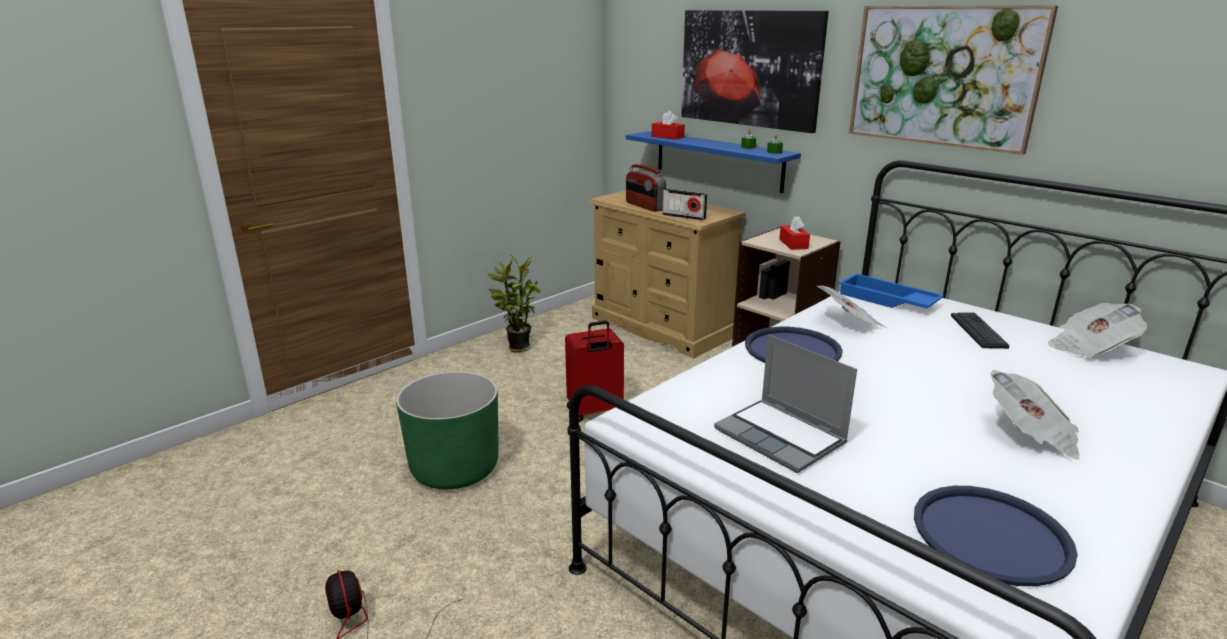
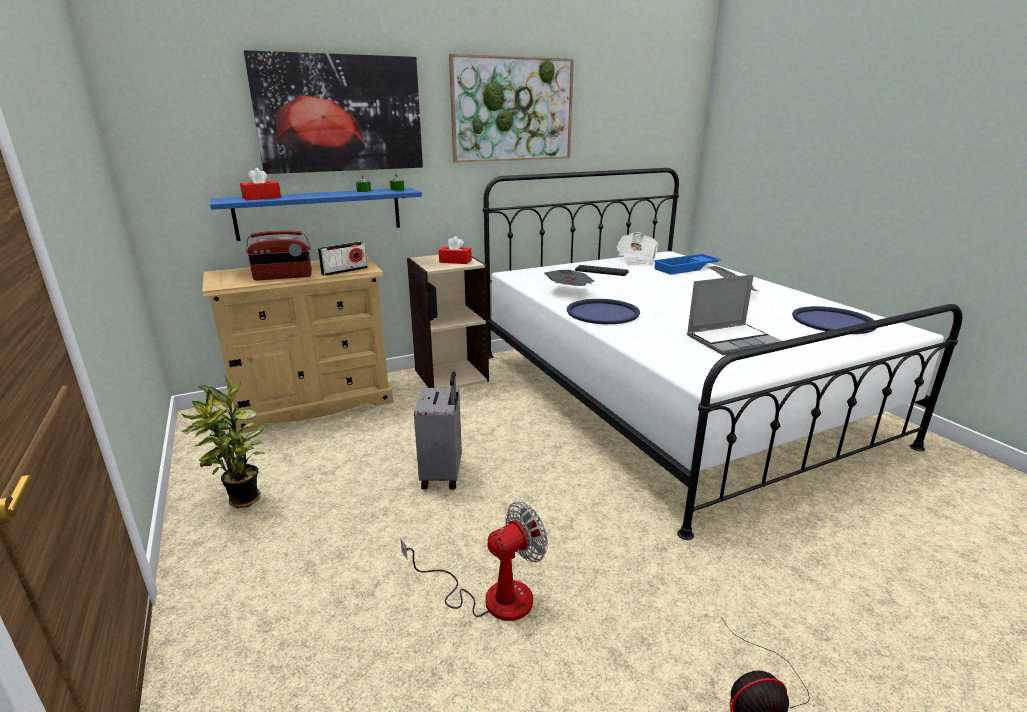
camera: 70 degrees left, 0 degrees up
(454, 468) = (491, 596): green planter -> fan
(594, 412) = (443, 475): red suitcase -> grey suitcase
(886, 300) = (538, 276): blue tray -> blue tray (686, 268)

